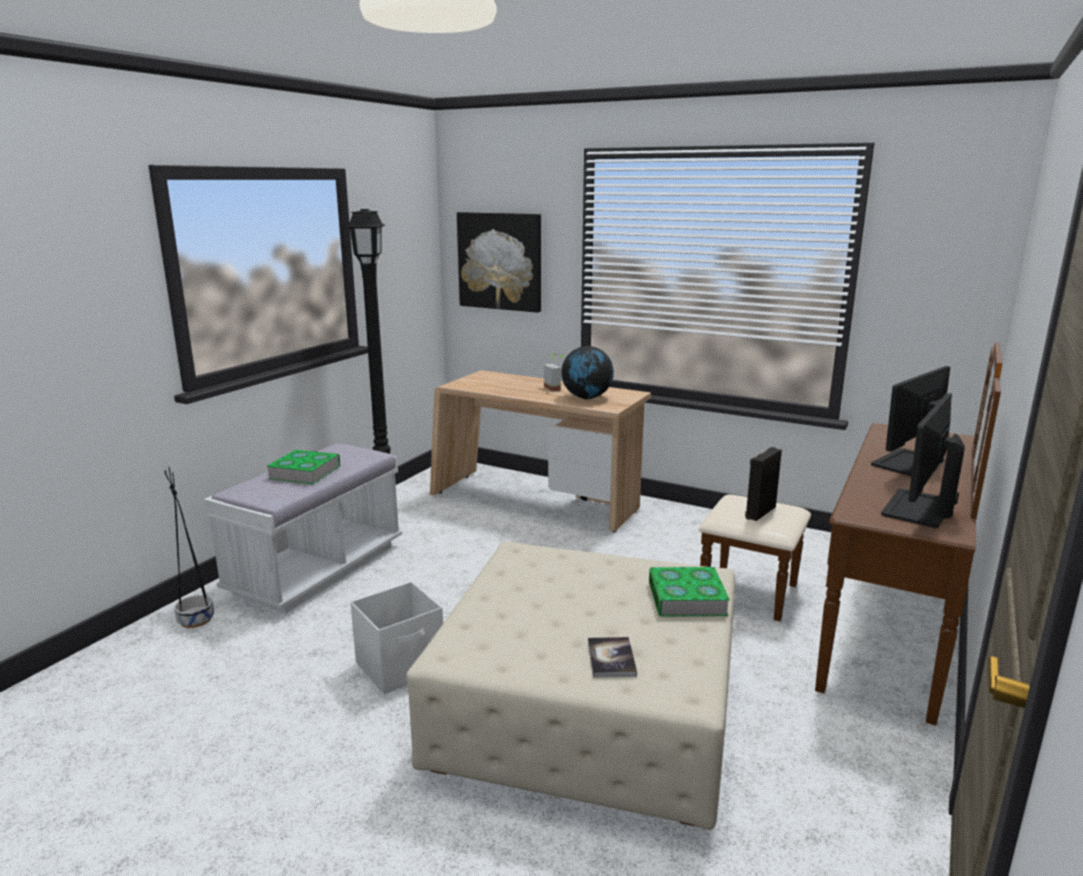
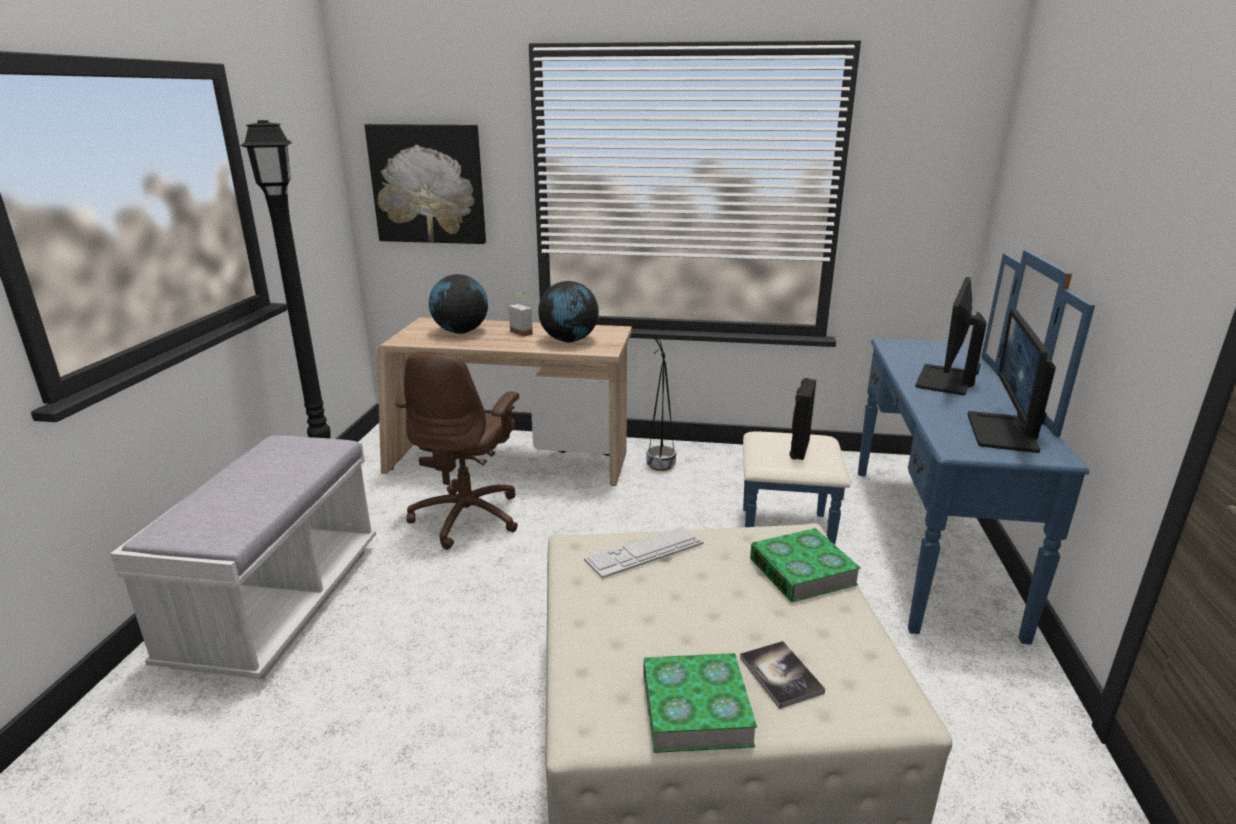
camera: 20 degrees left, 5 degrees up
(195, 619) = (128, 721): black planter -> black planter (660, 465)
(305, 472) = (251, 486): book -> book (696, 709)
(401, 666) = (459, 720): white storage box -> none
(480, 535) = (468, 516): none -> brown office chair
(504, 383) = (460, 332): none -> globe
(565, 563) = (644, 552): none -> keyboard
(854, 618) = (894, 541): brown dresser -> blue dresser

